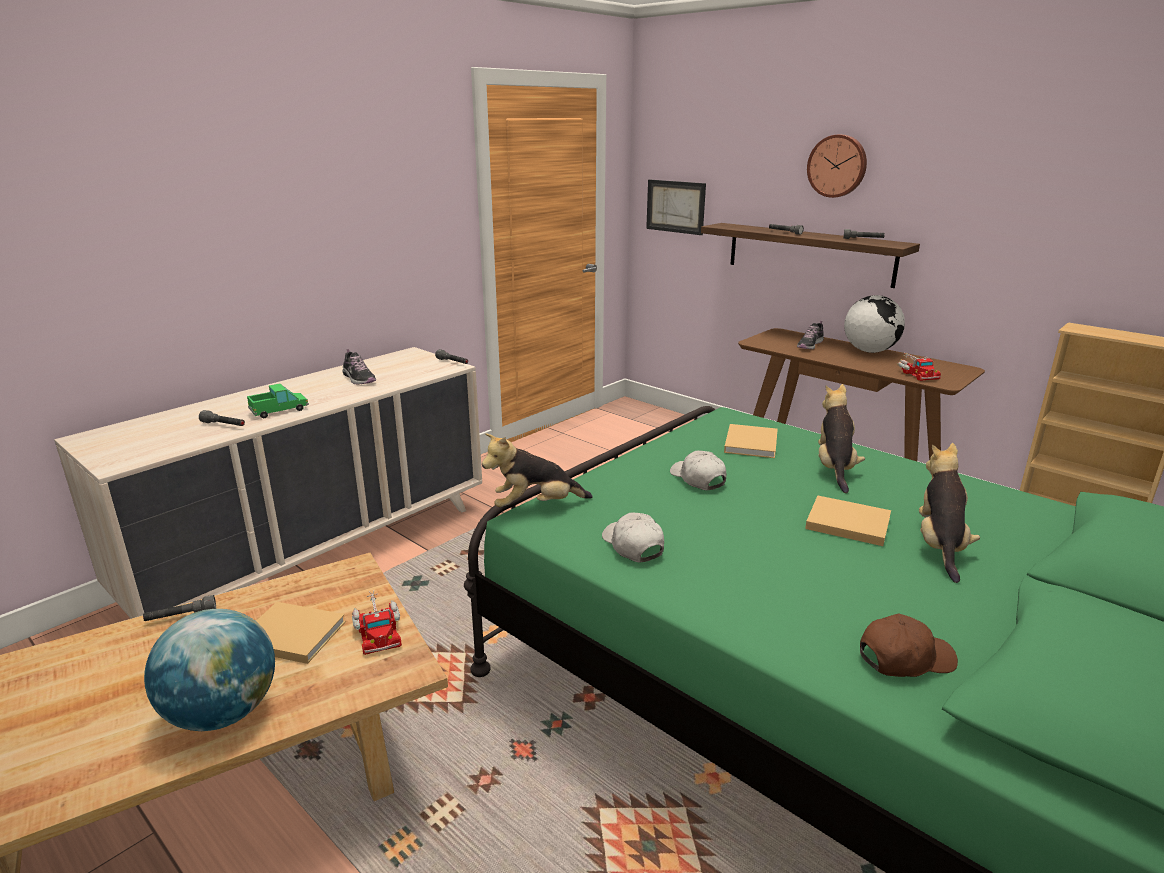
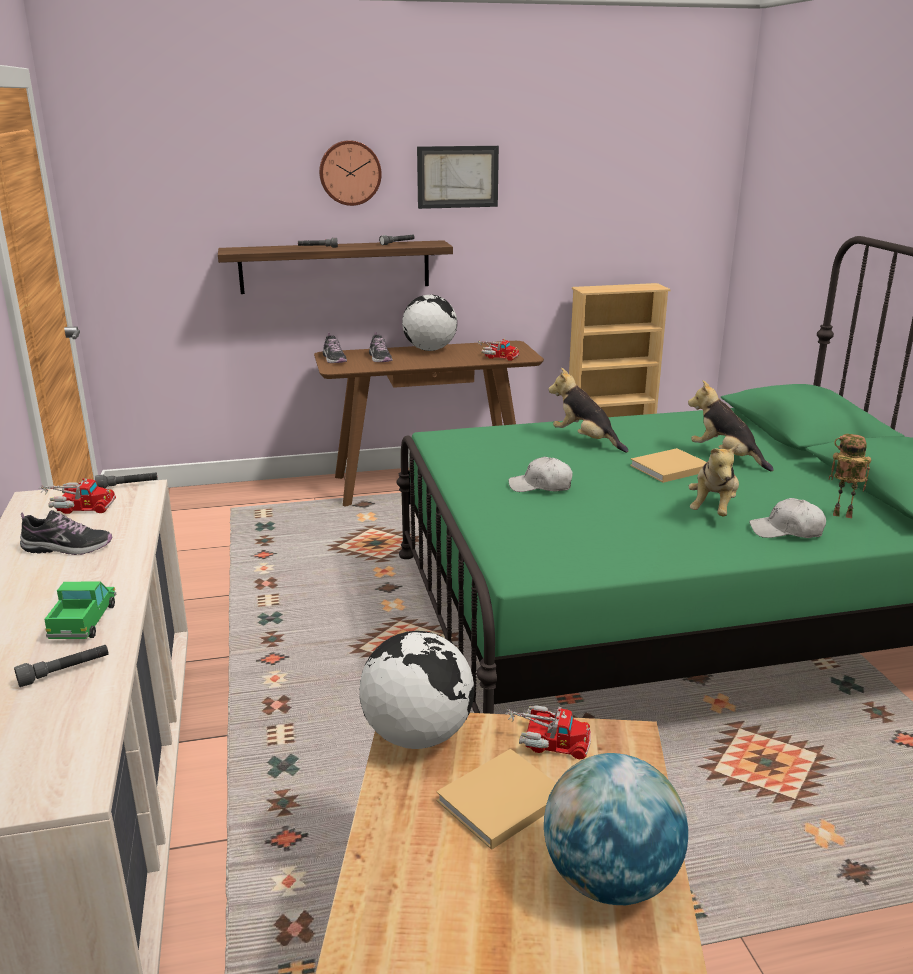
camera: 55 degrees left, 0 degrees up
(181, 616) = (370, 887): grey flashlight -> none
(347, 576) = (417, 735): none -> globe
(411, 363) = (78, 507): none -> toy truck
(535, 506) = (504, 562): plush toy -> plush toy (713, 509)
(632, 545) = (622, 545): white cap -> white cap (786, 531)
(675, 206) = (146, 236): picture -> picture (457, 177)
(751, 442) = (504, 447): beige book -> none
(774, 336) = (334, 359): none -> shoe
(904, 658) = (840, 516): brown cap -> toy robot

